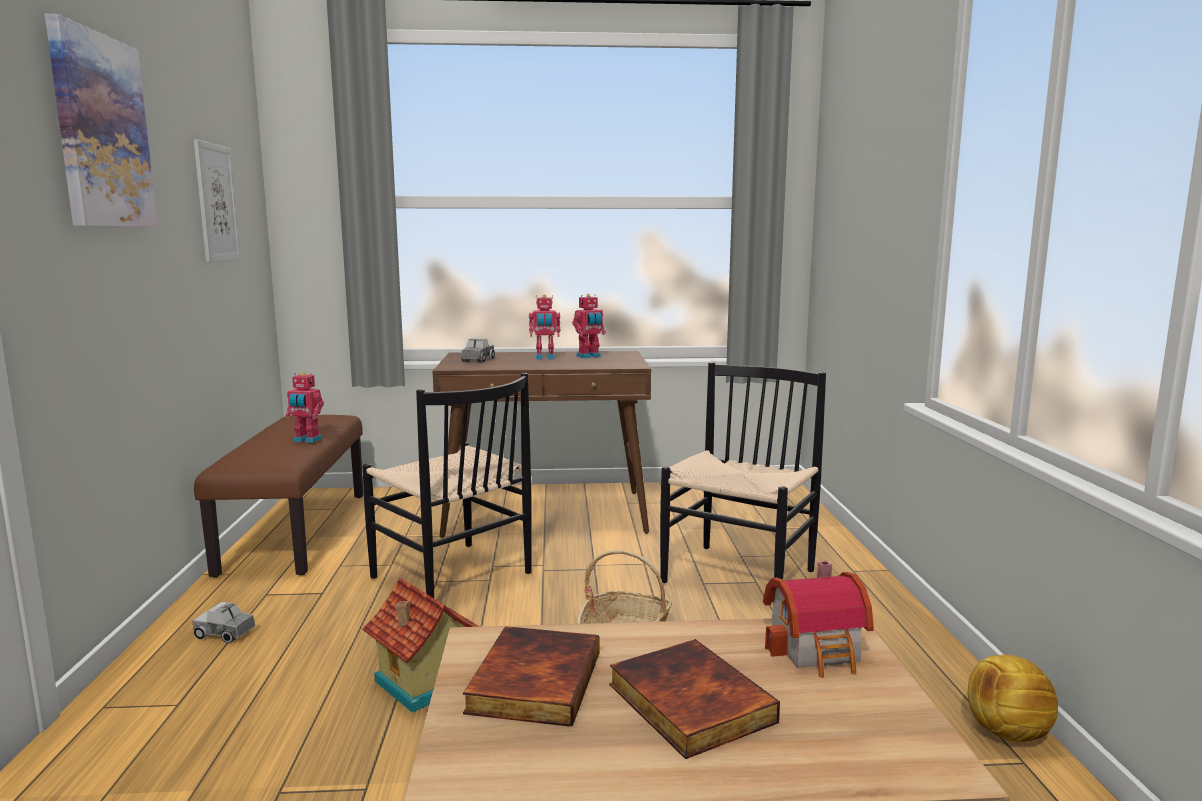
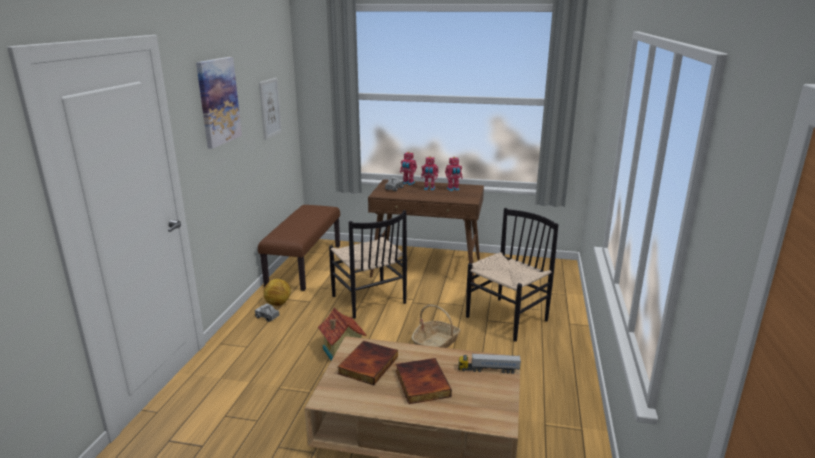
camera: 15 degrees right, 10 degrees up
(307, 440) = (309, 225): toy robot -> toy robot (408, 183)
(819, 650) = (488, 369): toy house -> toy truck
(1007, 732) = (584, 416): football -> football (278, 303)

